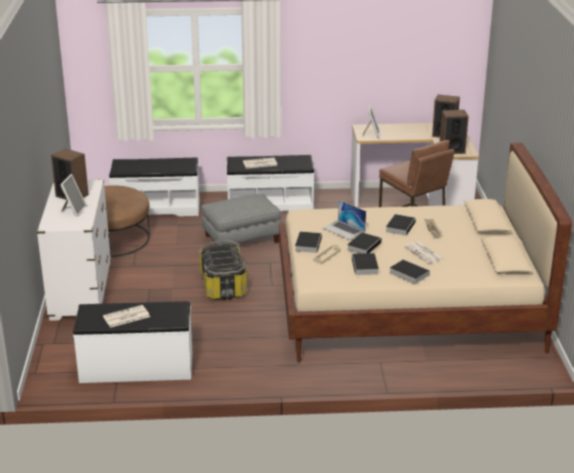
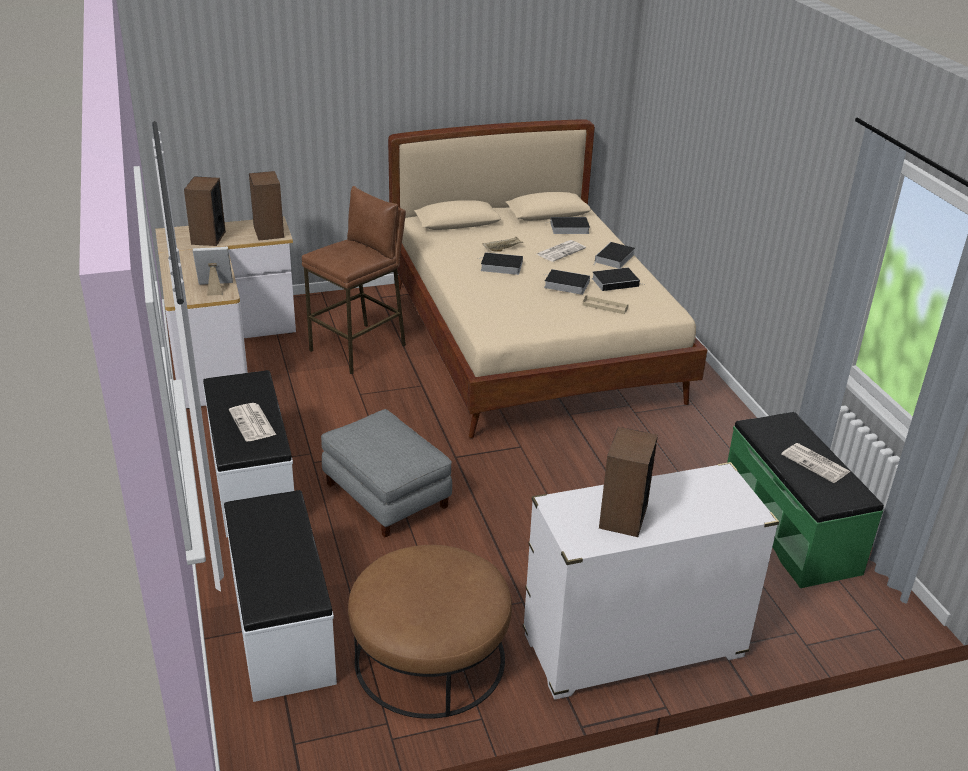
camera: 105 degrees left, 5 degrees up
(73, 210) = (678, 499): picture frame -> none
(136, 367) = (790, 529): white bench -> green bench
(222, 285) = (541, 490): storage box -> none
(308, 244) = (581, 321): book -> book (568, 228)
(344, 229) = (532, 298): laptop -> none

